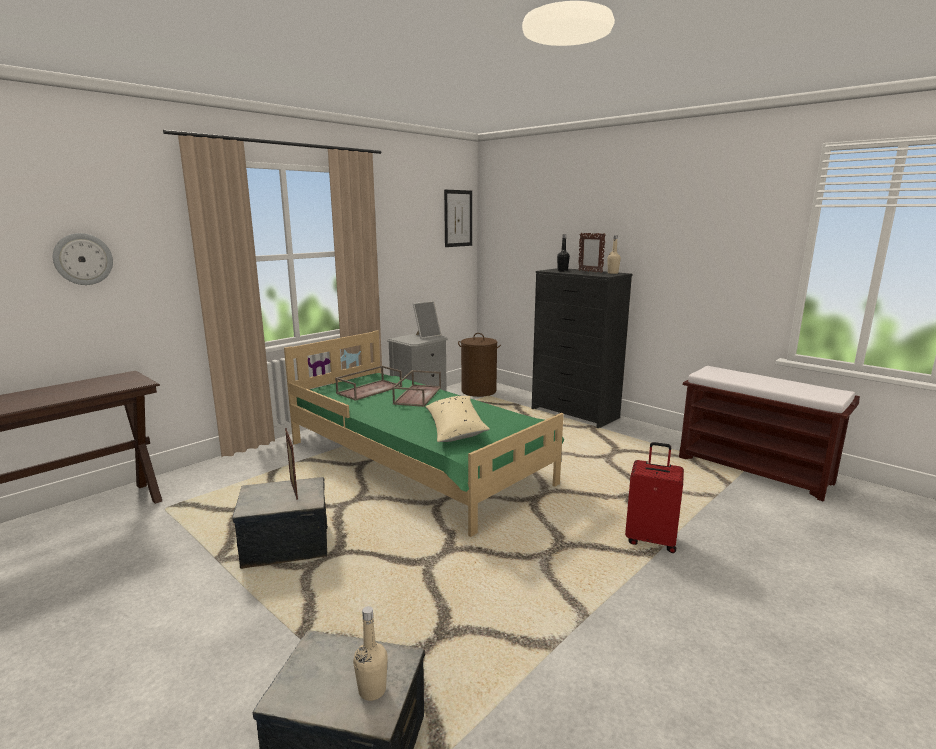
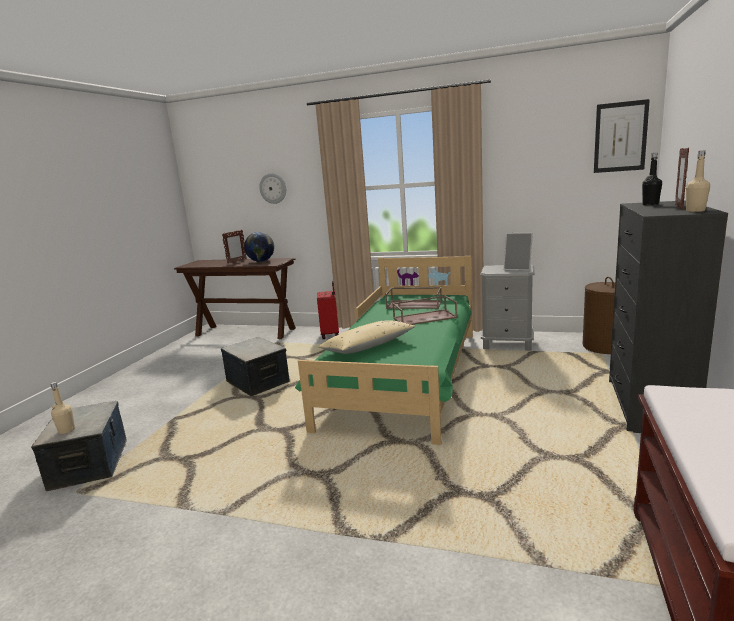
camera: 65 degrees right, 0 degrees up
(89, 385) = (261, 261): none -> globe
(293, 490) = (260, 348): picture frame -> picture frame (237, 261)
(651, 540) = (375, 527): red suitcase -> red suitcase (331, 334)

